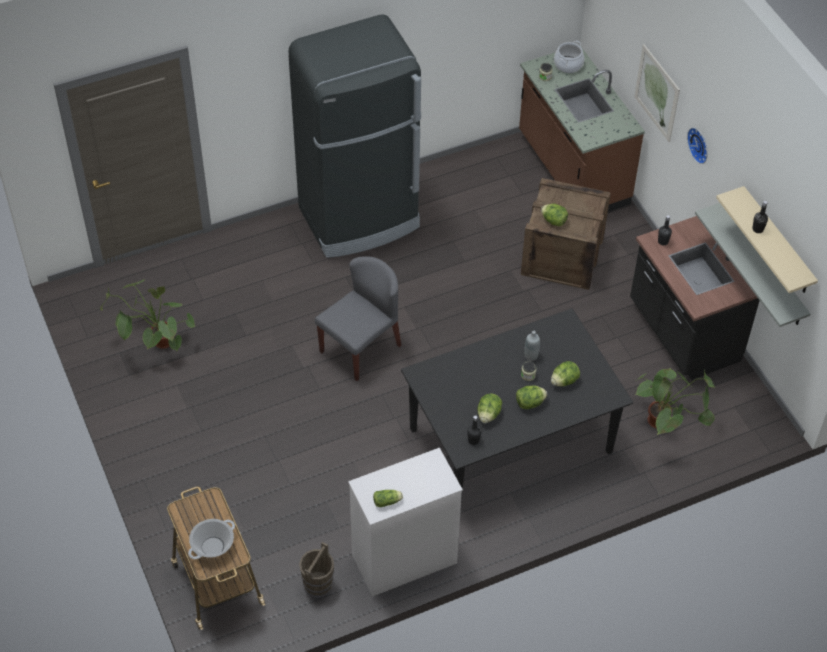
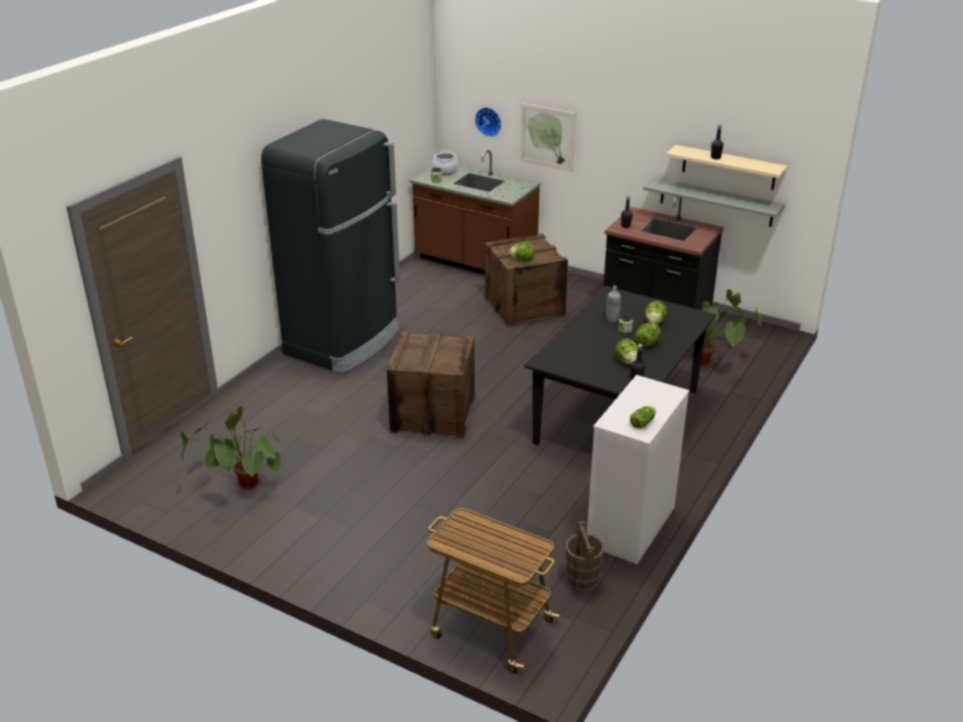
camera: 35 degrees left, 20 degrees down
(212, 546) = (506, 551): cooking pot -> none
(360, 348) = (433, 414): grey chair -> crate
(700, 144) = (612, 146): wall clock -> wall clock (489, 121)

